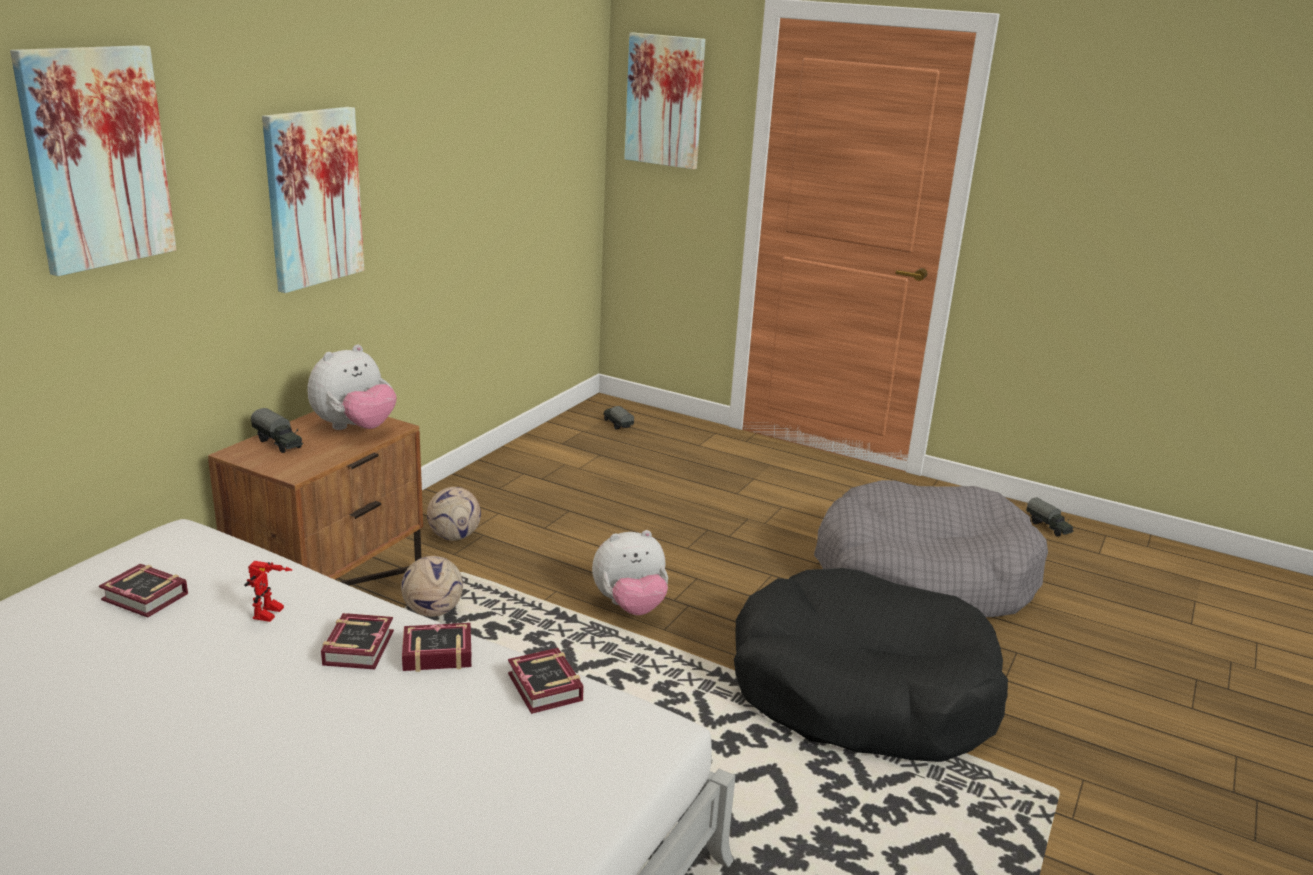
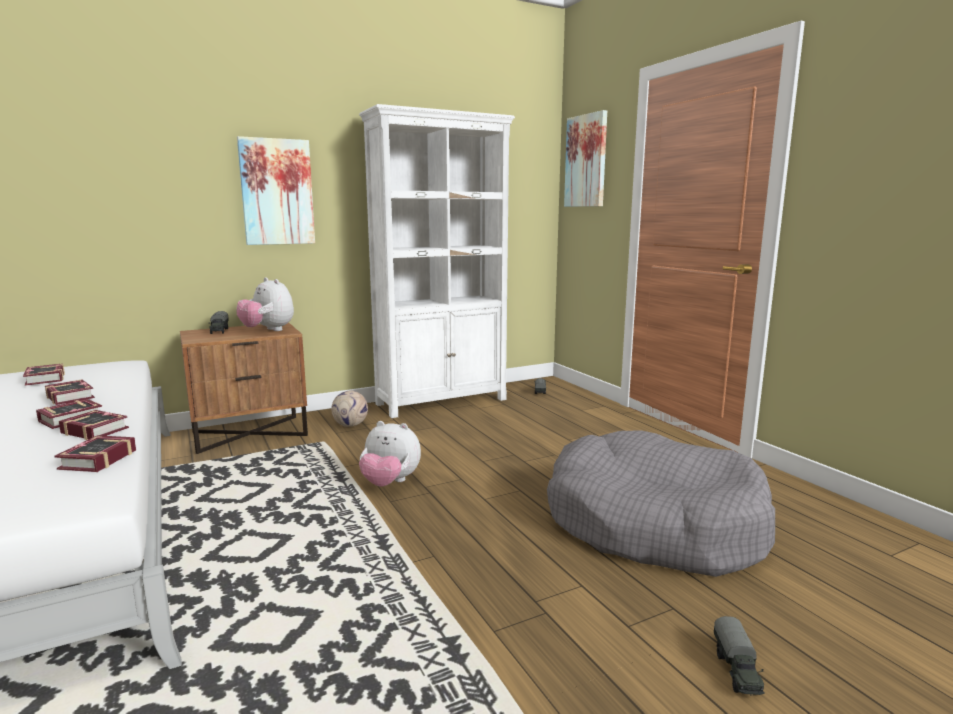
camera: 35 degrees right, 10 degrees down
(96, 158) = (112, 144): picture -> none
(271, 615) = (71, 396): toy robot -> book
(354, 428) = (268, 330): plush toy -> plush toy turned 60 degrees clockwise
(432, 611) = (276, 456): football -> none
(519, 467) = (442, 401): none -> white bookcase
(861, 691) = (473, 587): black dog bed -> none
(1048, 527) = (849, 520): toy truck -> toy truck (737, 671)

